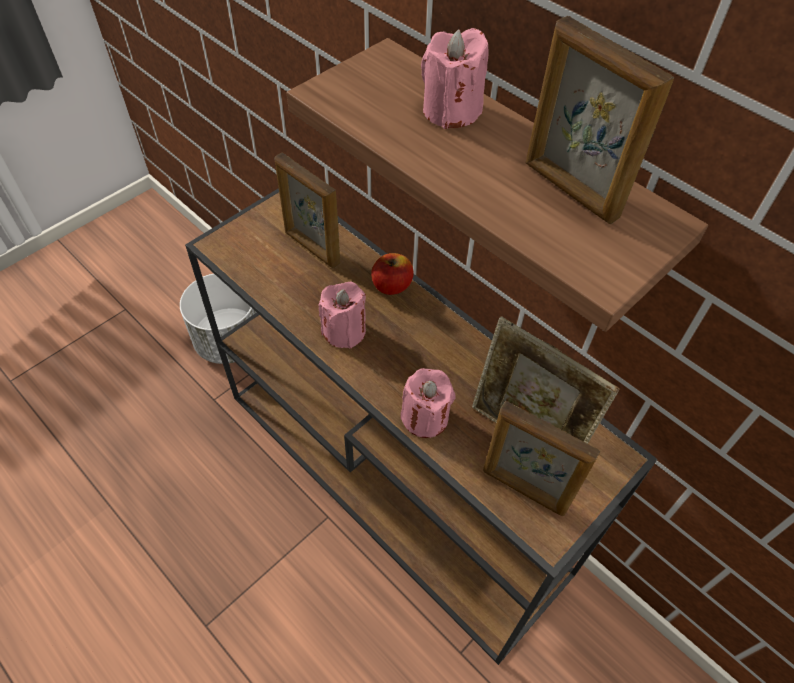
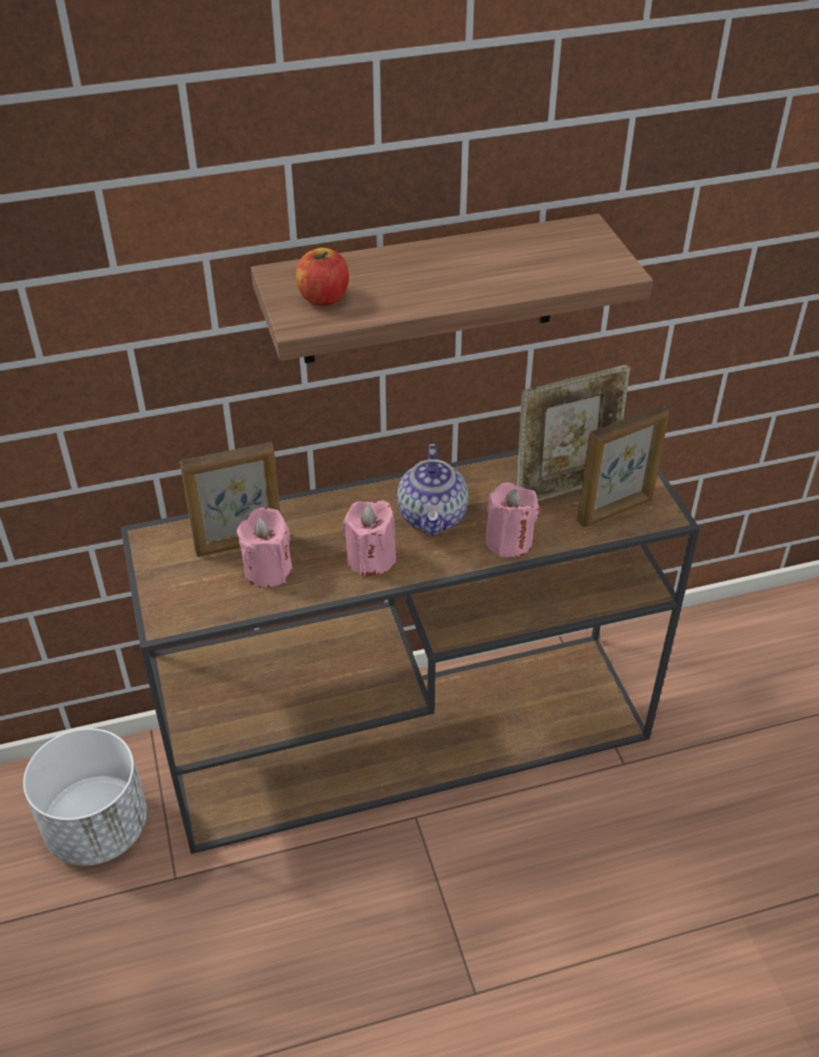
camera: 60 degrees left, 10 degrees down
(391, 285) = (340, 505): apple -> apple (323, 298)
(419, 351) = (433, 517): none -> teapot
(451, 111) = (388, 268): pink candle -> pink candle (268, 570)
(570, 191) = (525, 250): picture frame -> none

